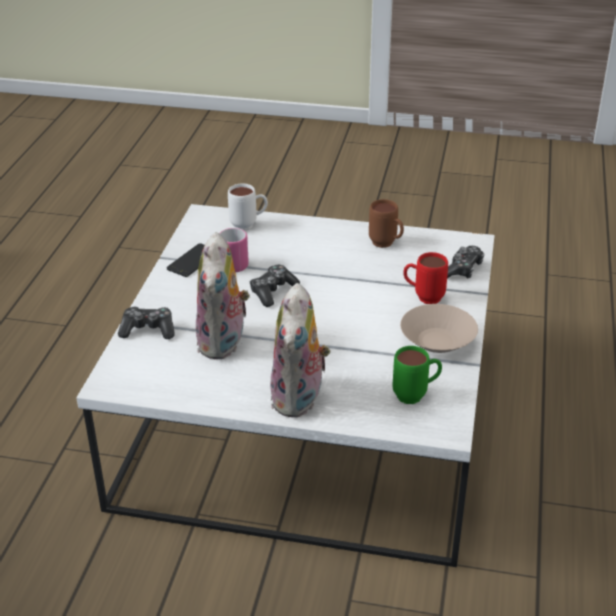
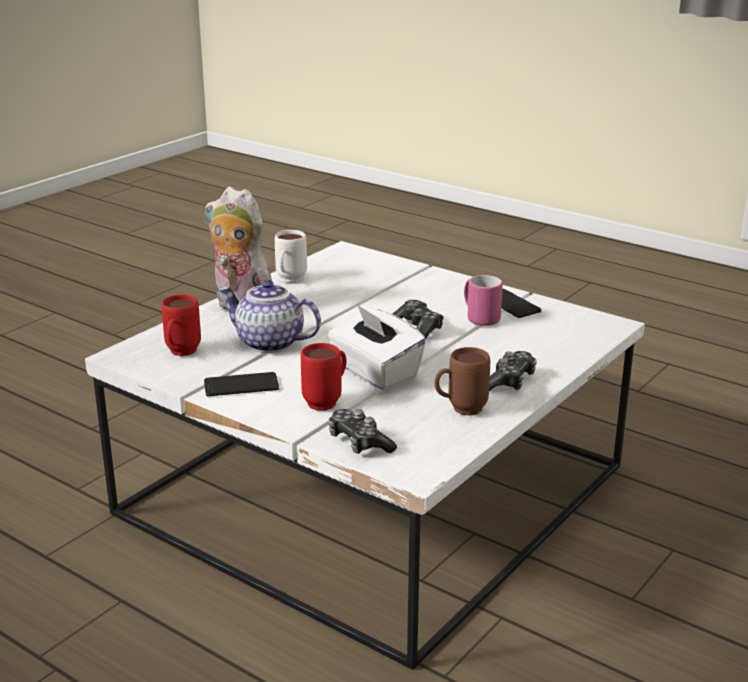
camera: 115 degrees right, 10 degrees down
(148, 330) = (405, 271): game controller -> game controller (509, 382)
(224, 343) = (353, 294): plush toy -> none
(249, 225) = (568, 342): white mug -> white mug (289, 281)
(357, 355) = (268, 343): none -> teapot
(363, 290) = (375, 372): none -> white tissue box
(416, 395) = (180, 354): green mug -> red mug
(437, 343) = (241, 385): beige bowl -> phone

